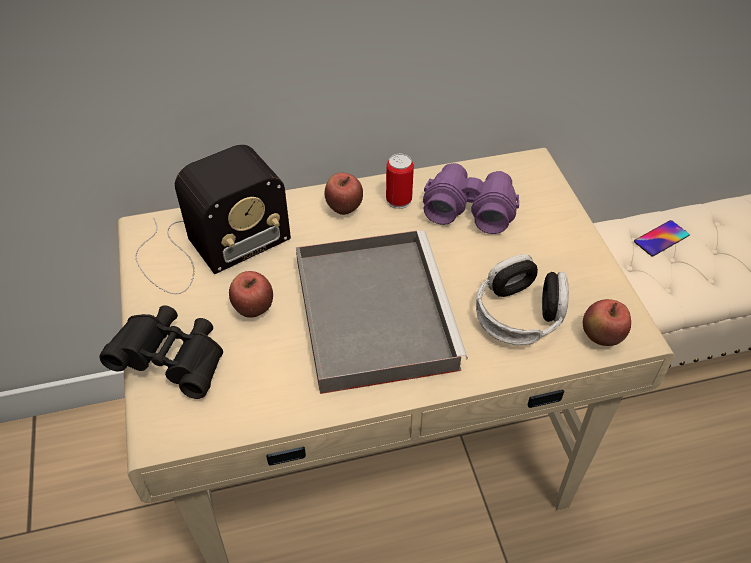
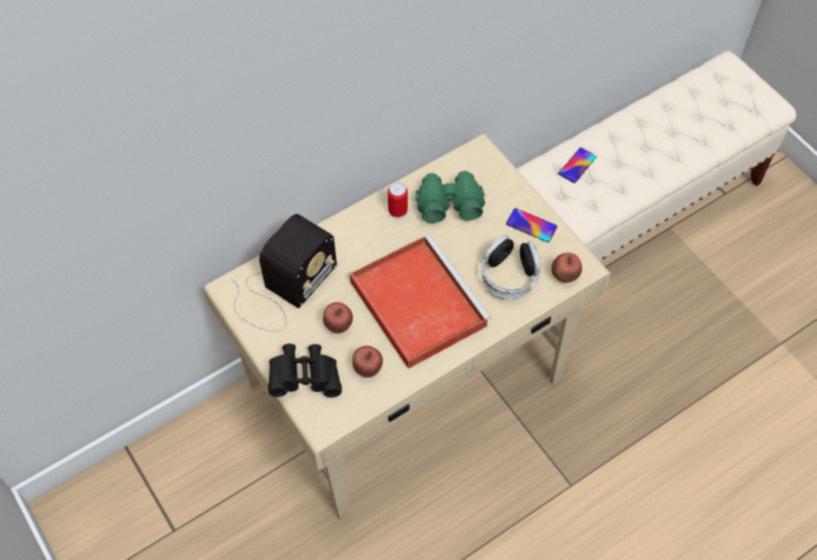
camera: 20 degrees left, 10 degrees up
(344, 209) = (362, 229): apple -> apple (367, 369)
(372, 310) = (416, 302): grey tray -> red tray
(469, 208) = (449, 202): purple binoculars -> green binoculars
(572, 262) = (531, 225): none -> phone

